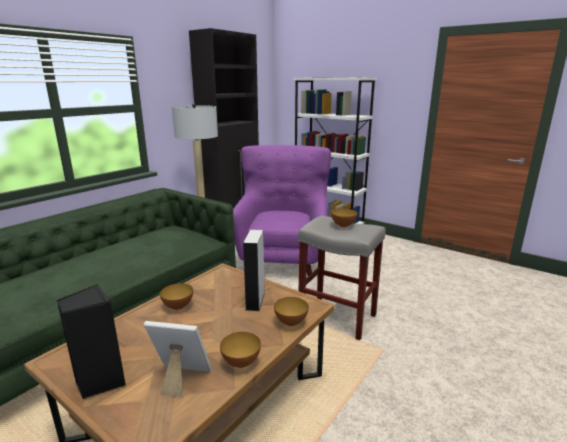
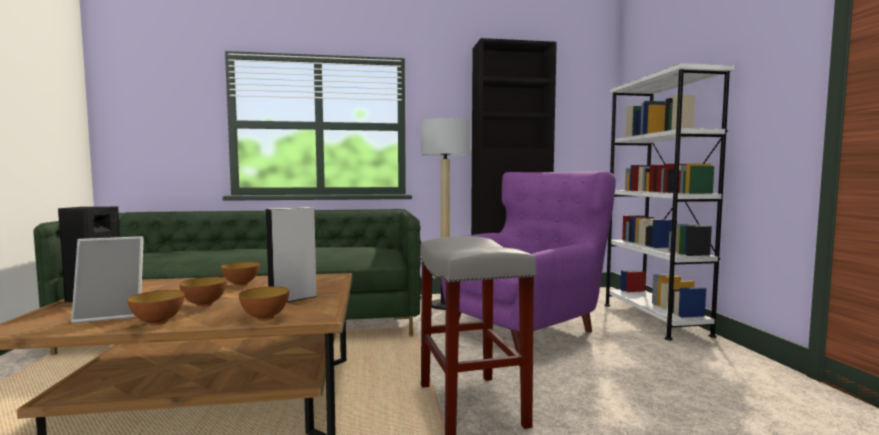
camera: 45 degrees right, 15 degrees down
(180, 379) = (113, 314): picture frame -> picture frame turned 105 degrees clockwise
(343, 226) = (474, 244): bowl -> bowl (204, 304)

